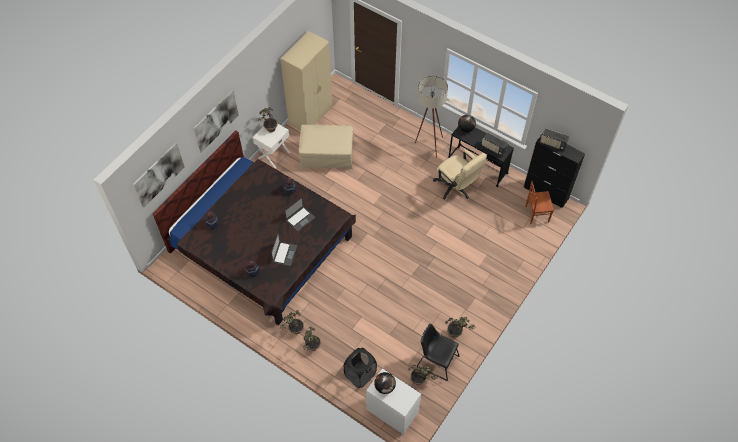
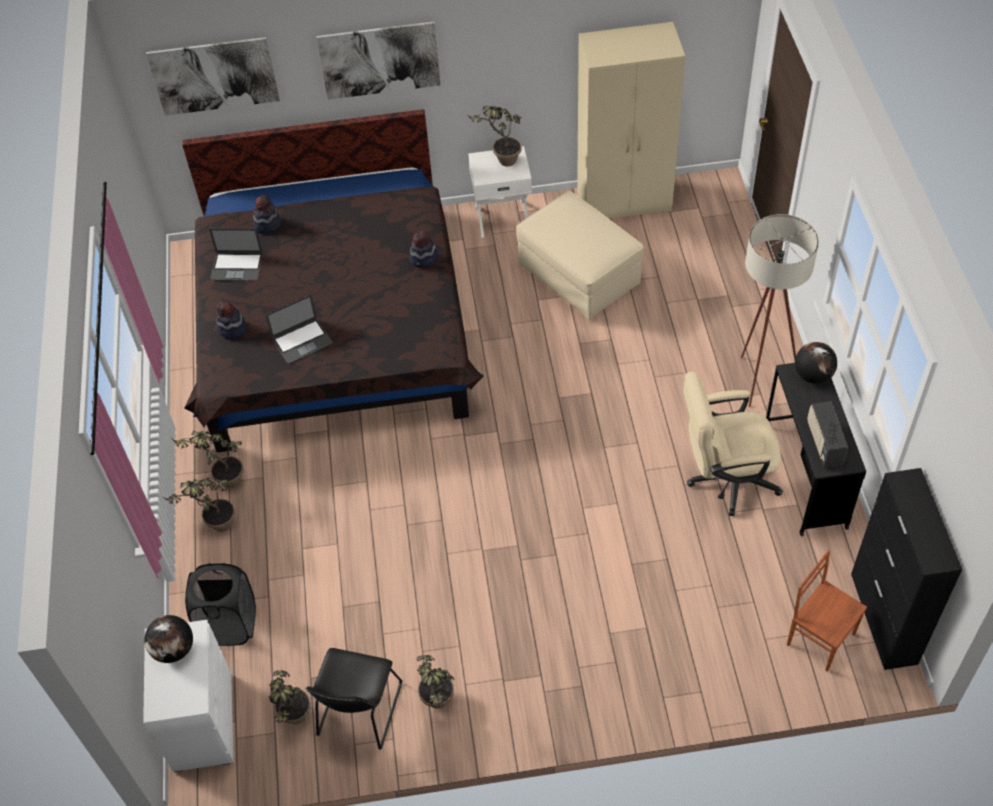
camera: 50 degrees right, 5 degrees down
(300, 218) = (384, 311): laptop -> laptop (237, 266)
(436, 360) = (358, 713): black chair -> black chair turned 150 degrees counterclockwise
(456, 188) = (724, 479): beige office chair -> beige office chair turned 75 degrees clockwise
(553, 144) = (913, 503): radio -> none

